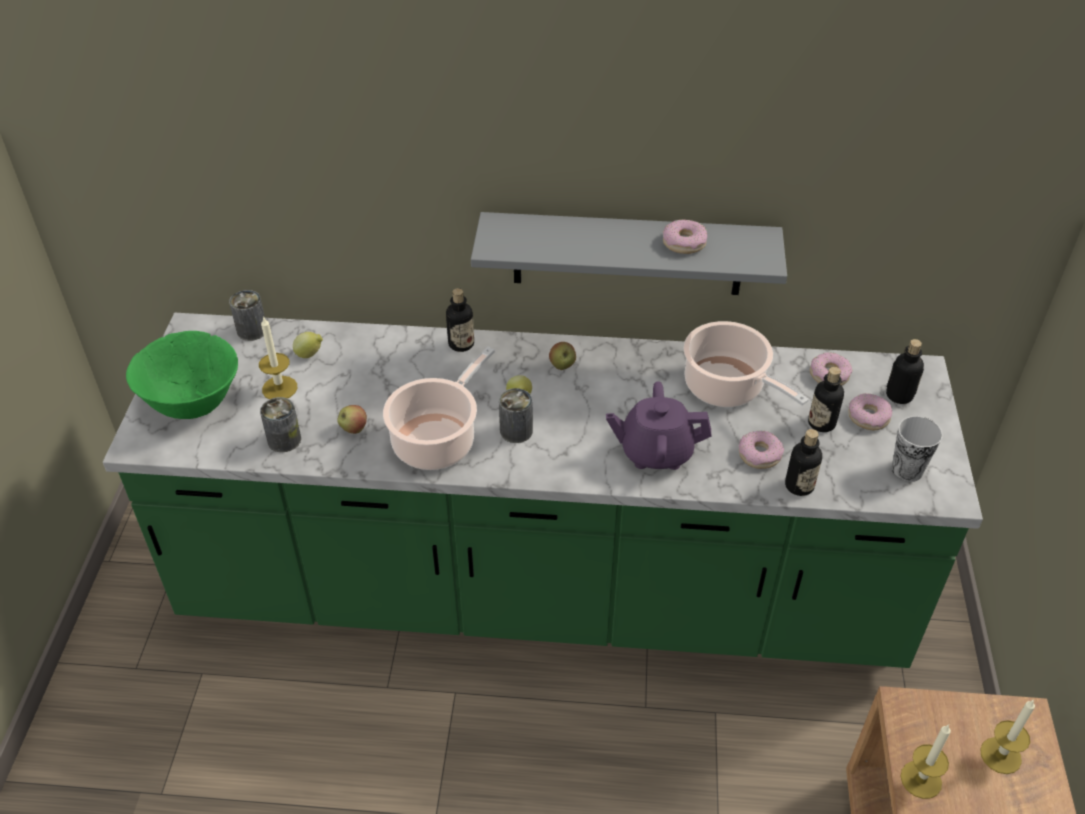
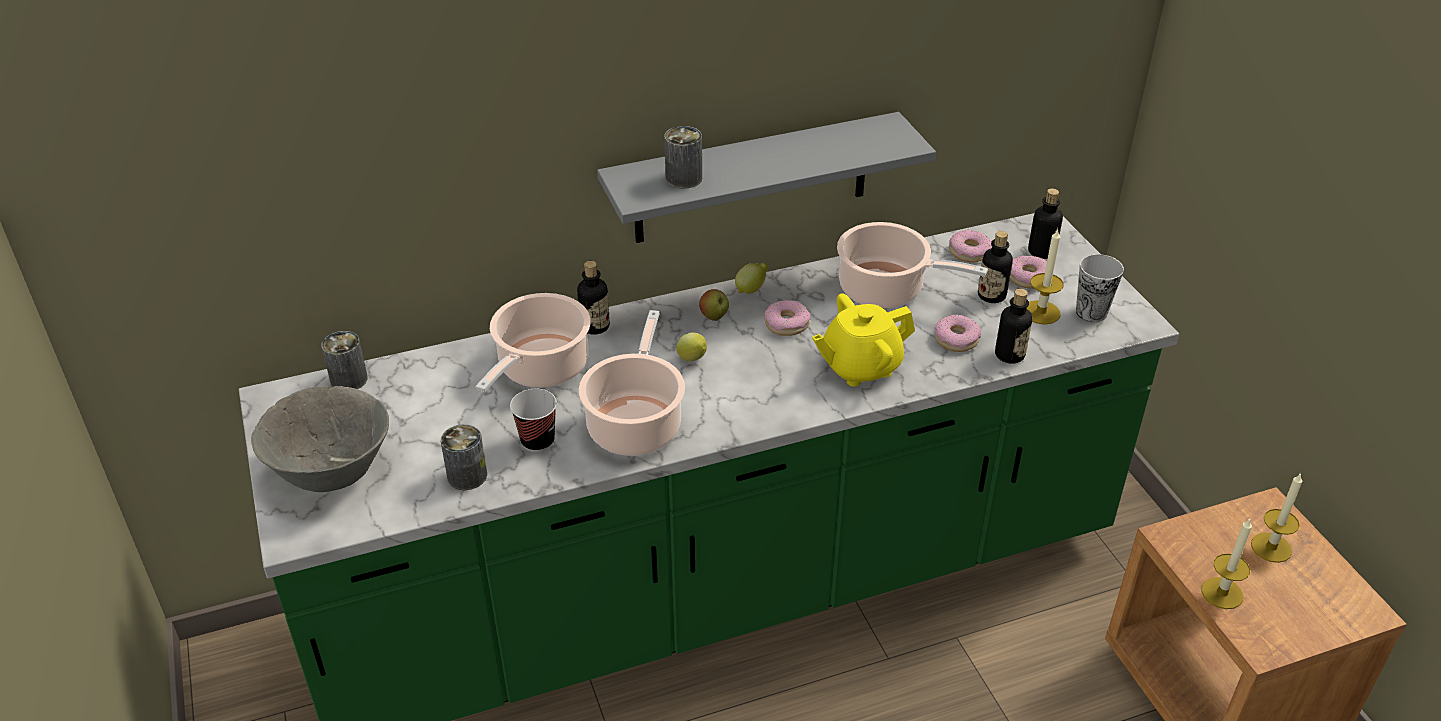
camera: 25 degrees left, 5 degrees down
(192, 403) = (331, 473): green bowl -> grey bowl
(279, 388) = (424, 427): candle -> candle (1041, 312)
(310, 355) = (435, 384): lemon -> lemon (751, 289)
(354, 429) = (537, 441): apple -> cup
(396, 367) = (540, 369): none -> cooking pot
(516, 431) = (710, 390): can -> can (683, 178)
(655, 452) = (860, 367): purple teapot -> yellow teapot
(684, 243) = (821, 147): donut -> donut (786, 324)

